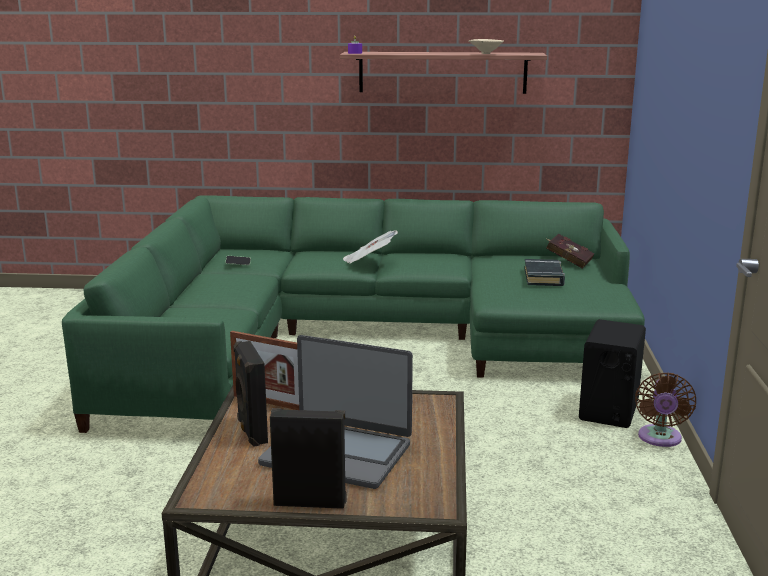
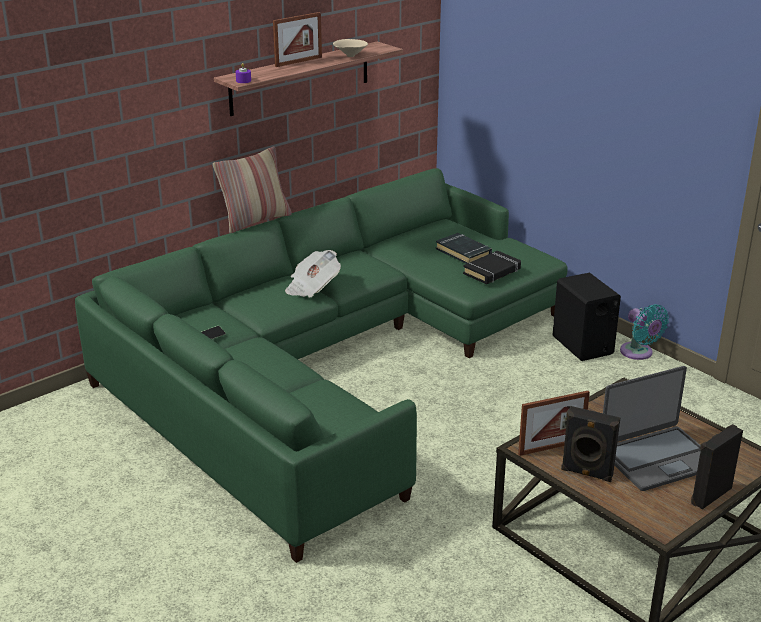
camera: 45 degrees left, 10 degrees up
(366, 196) = (255, 221): none -> pillow
(433, 52) = (298, 62): none -> picture frame
(540, 295) = (492, 271): none -> black book
(567, 262) = (446, 230): red book -> none
(659, 439) = (638, 353): brown fan -> turquoise fan

